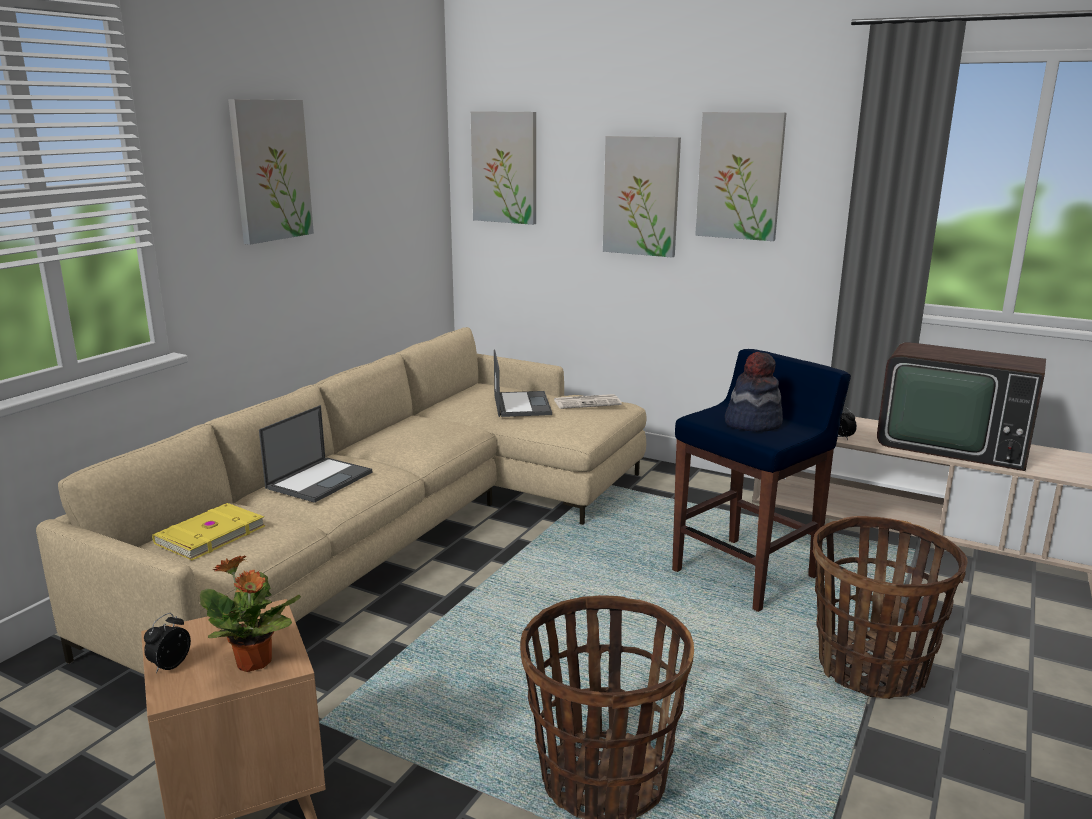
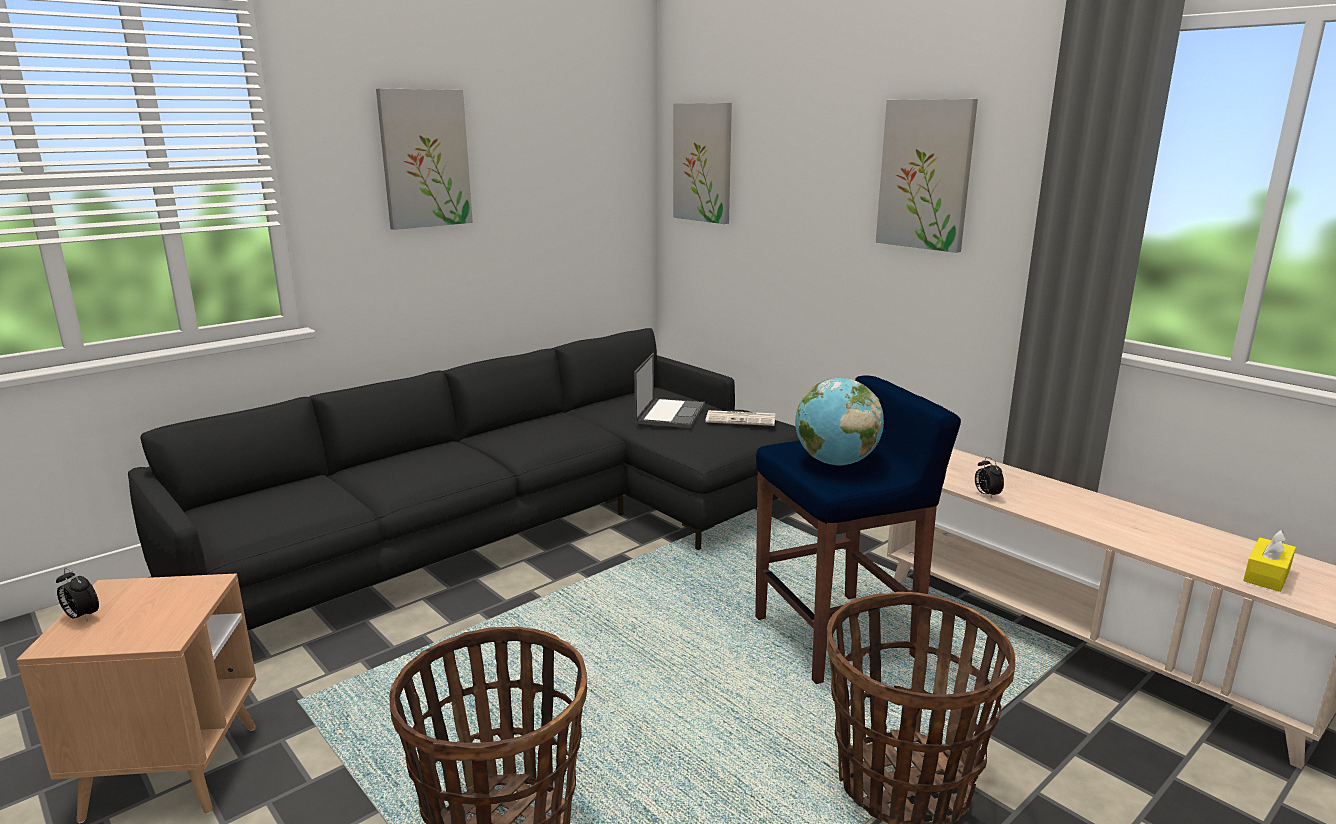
camera: 20 degrees right, 0 degrees up
(170, 665) = (81, 617): alarm clock -> alarm clock turned 105 degrees counterclockwise
(208, 535) = (268, 501): yellow book -> none
(254, 663) = (144, 630): potted plant -> none
(320, 480) = (409, 464): laptop -> none
(407, 530) = (524, 527): beige sofa -> black sofa
(641, 196) = (826, 196): picture -> none
(752, 423) = (835, 462): hat -> globe
(950, 445) = (1126, 524): television -> none
(1061, 466) = (1266, 575): none -> yellow tissue box

